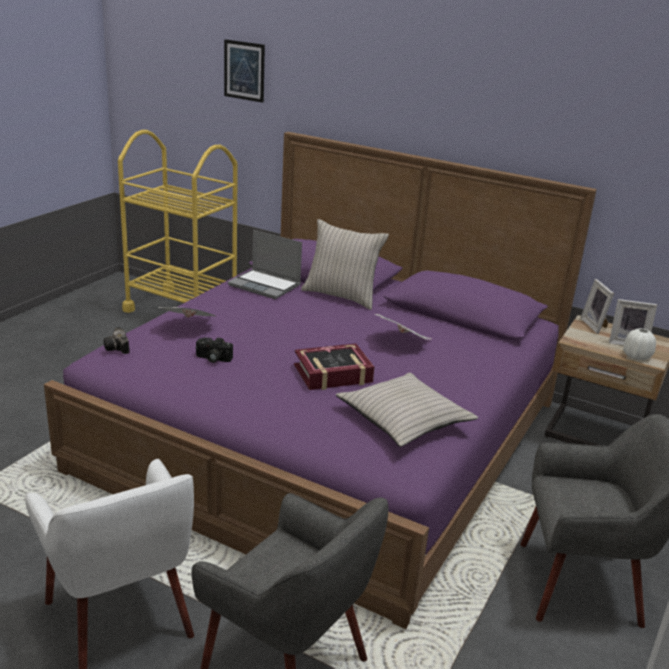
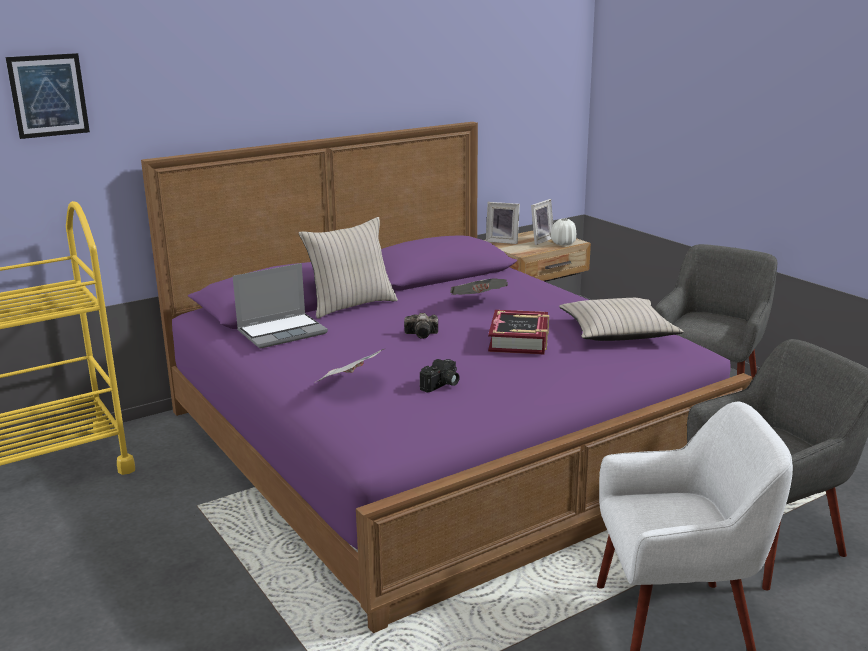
camera: 60 degrees left, 5 degrees down
(118, 348) = (367, 432): camera -> camera (423, 334)

